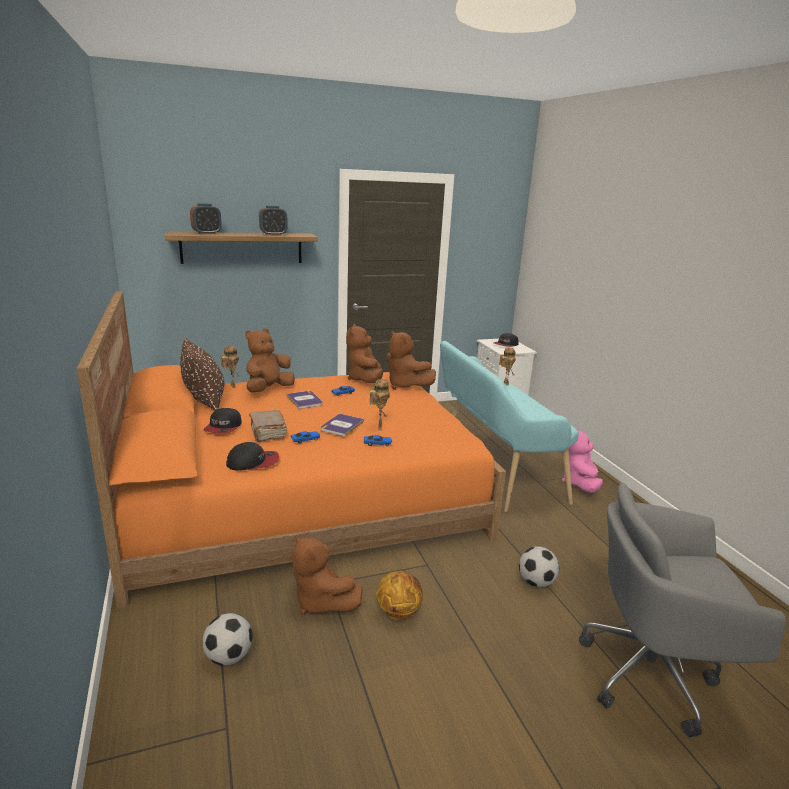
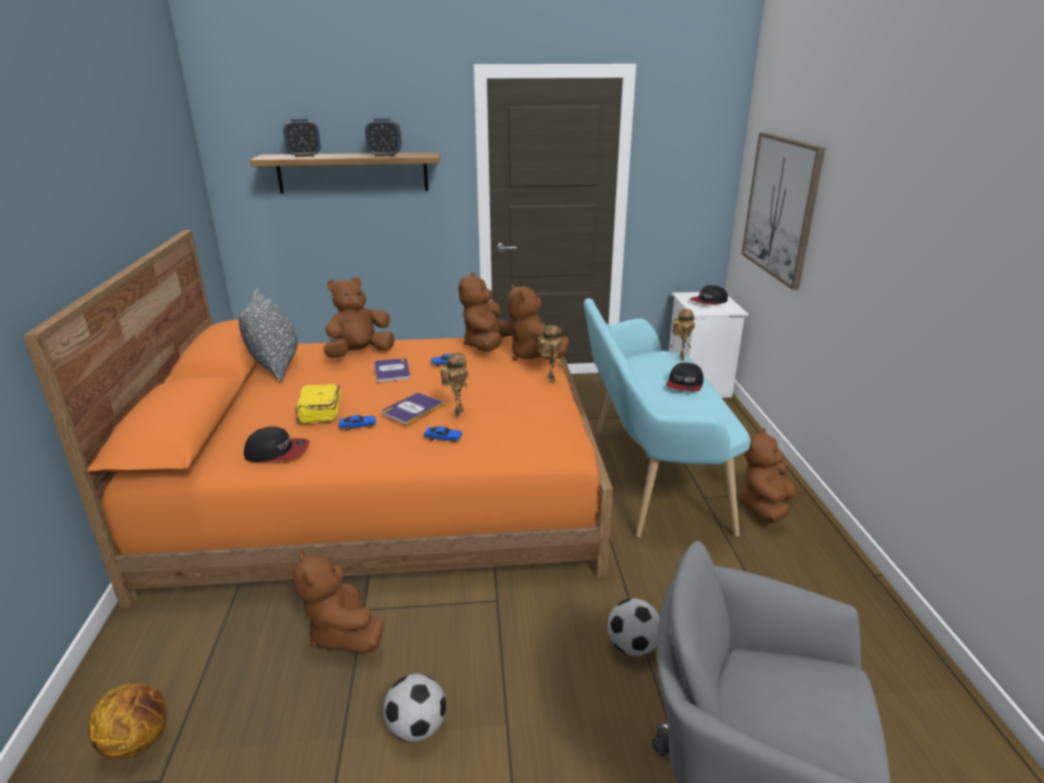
camera: 15 degrees right, 5 degrees up
(204, 402) = (276, 366): brown pillow -> grey pillow
(223, 427) = (275, 402): cap -> cap (685, 384)
(229, 656) = (206, 688): football -> football (417, 727)
(231, 386) = (320, 347): toy robot -> toy robot (549, 379)
(268, 432) = (319, 412): brown book -> yellow book
(398, 612) = (430, 661): basketball -> basketball (138, 740)
(562, 276) = (781, 207): none -> picture
(580, 484) = (765, 507): pink plush toy -> brown plush toy

